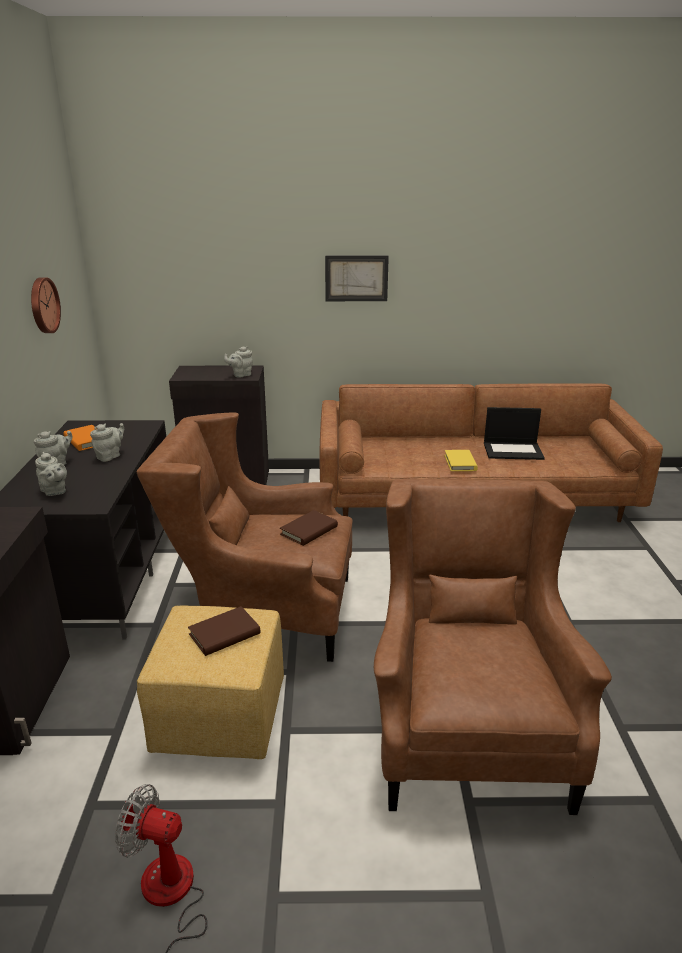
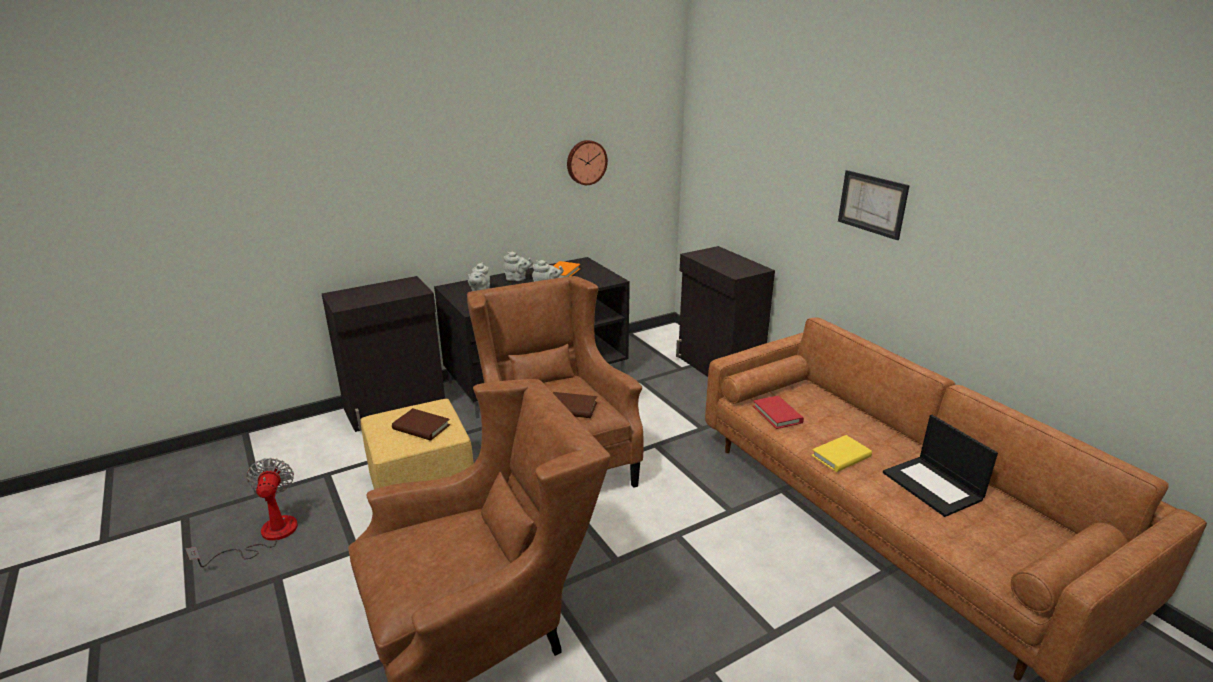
camera: 60 degrees right, 0 degrees up
(240, 375) = (735, 270): grey teapot -> none
(389, 463) = (777, 414): none -> red book

